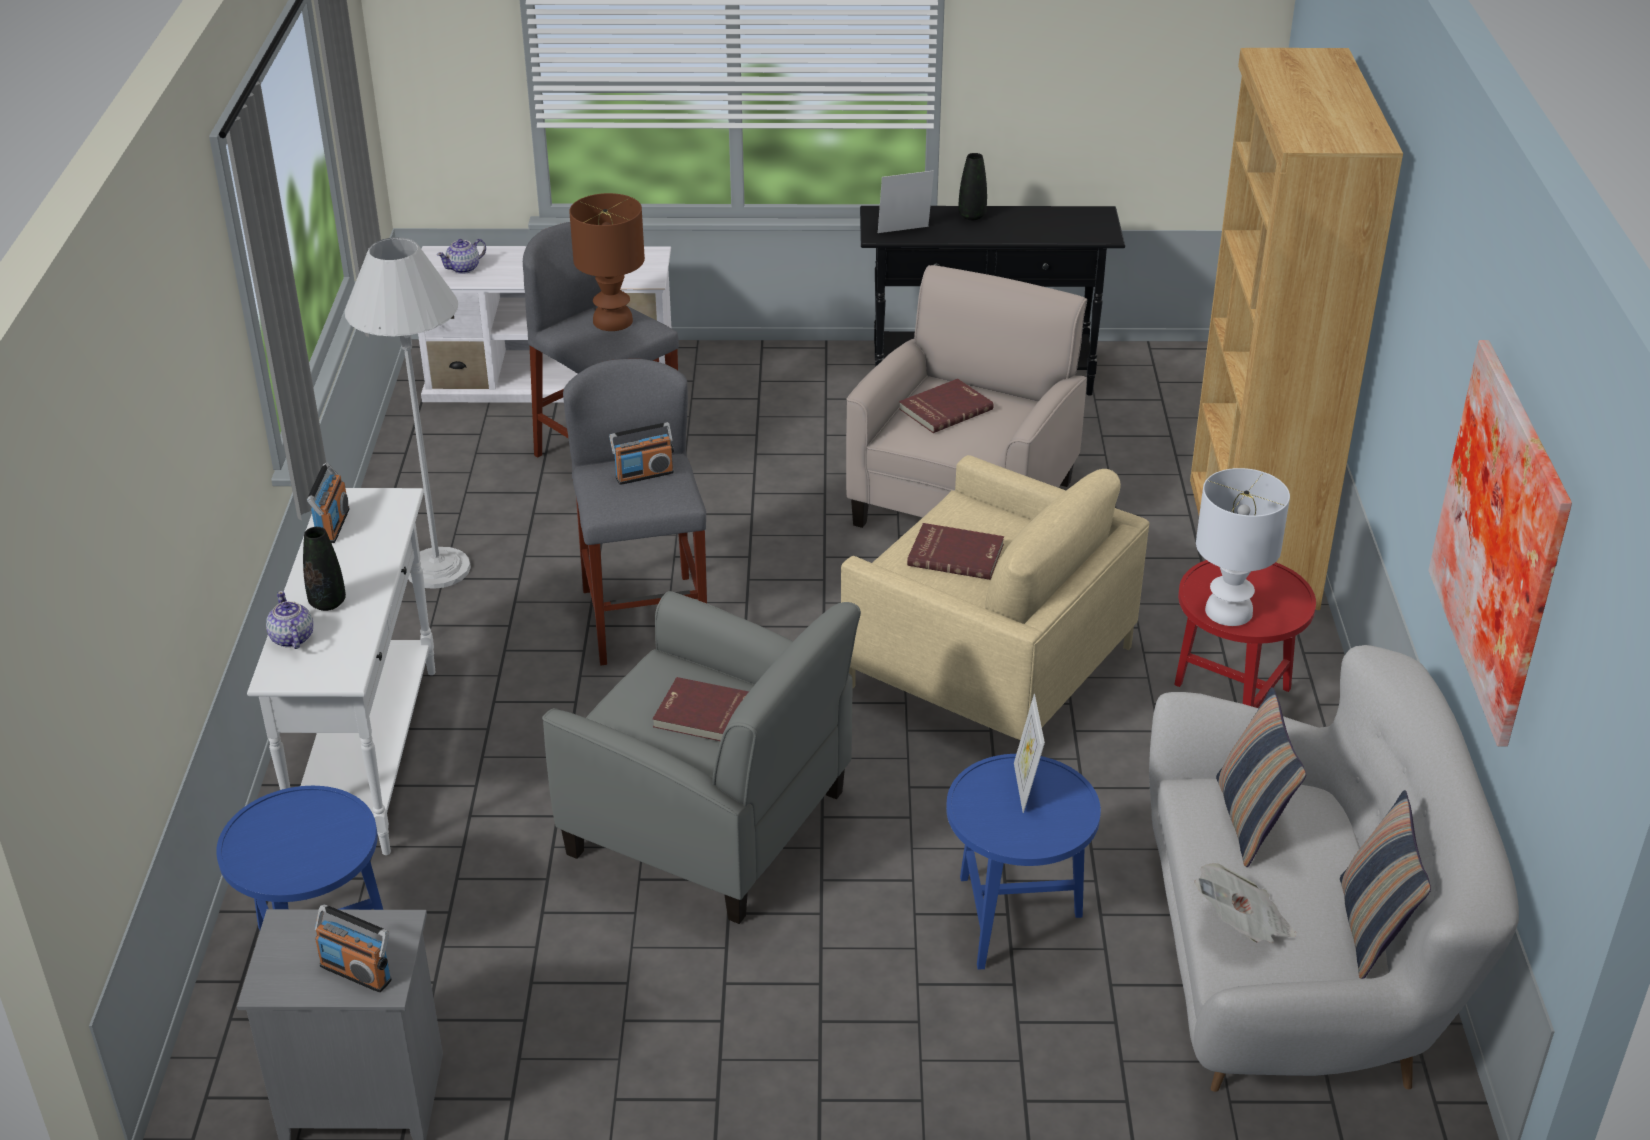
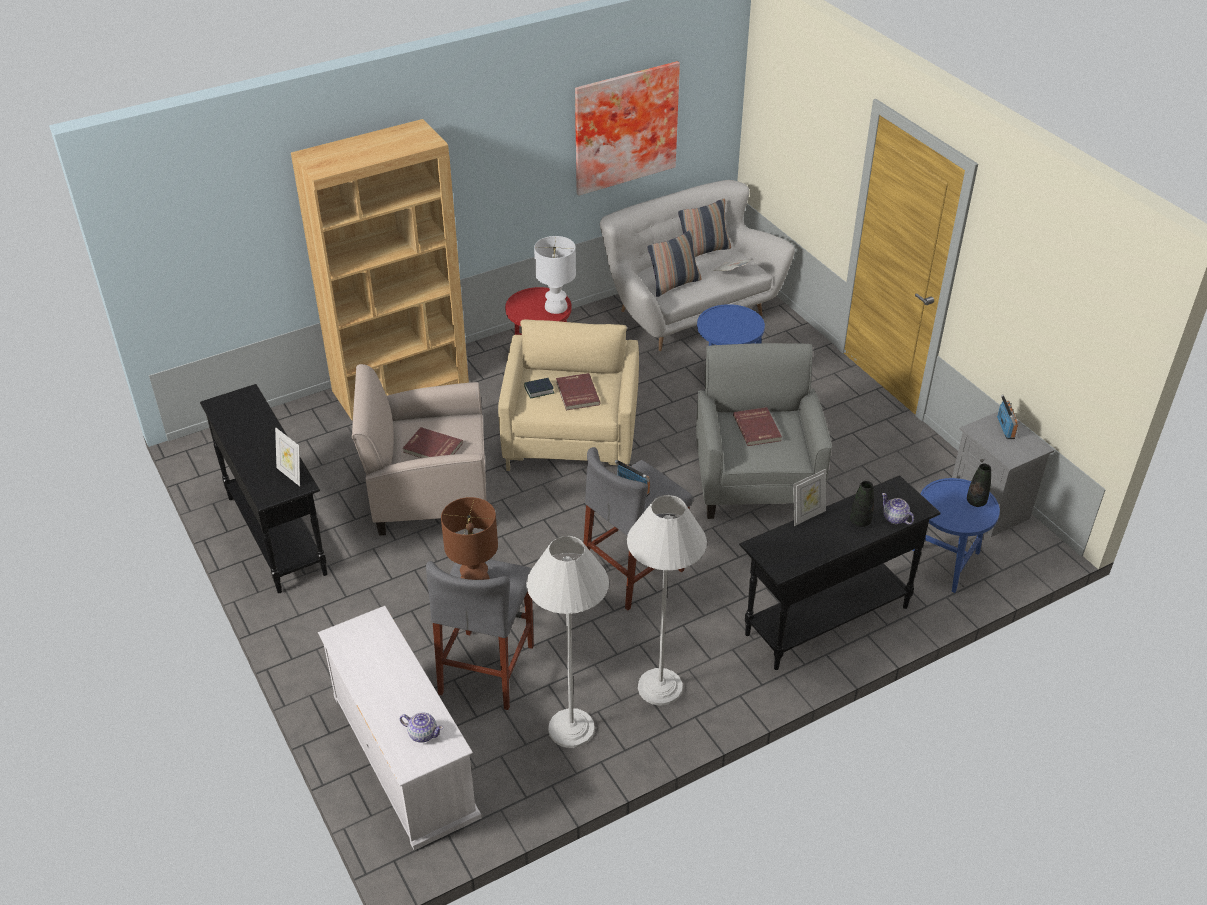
camera: 120 degrees left, 5 degrees up
(291, 638) = (895, 518): teapot -> teapot turned 105 degrees clockwise
(333, 525) = (803, 557): radio -> none
(370, 757) = (826, 620): white console table -> black console table
(459, 487) = (571, 728): none -> white floor lamp
(972, 216) = (249, 454): black vase -> black vase (976, 502)
(995, 522) = (539, 390): none -> book
(1026, 787) = (720, 326): picture frame -> picture frame (807, 516)

